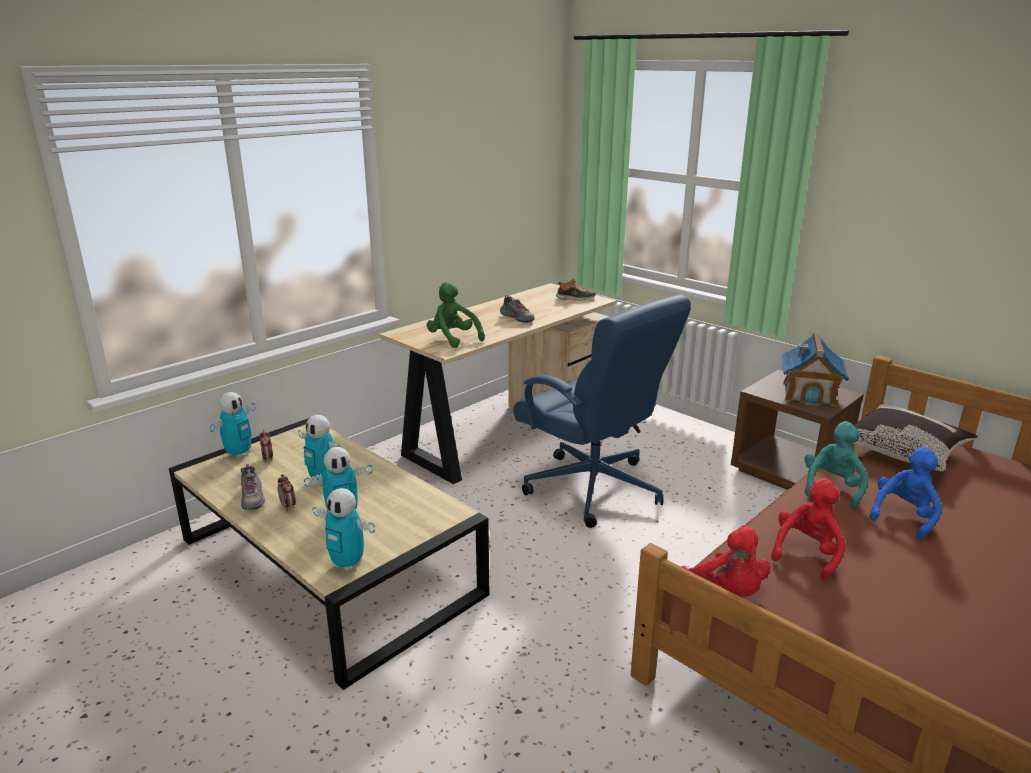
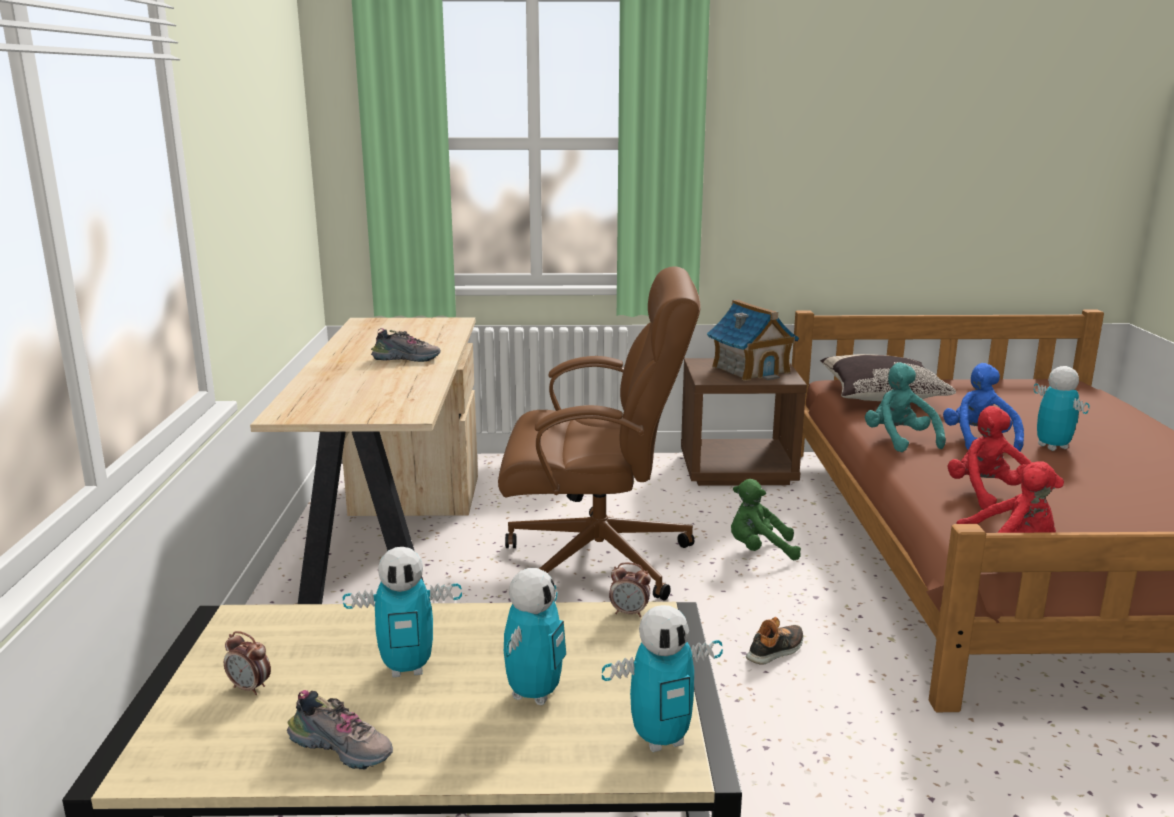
camera: 45 degrees left, 5 degrees down
(239, 454) = (176, 707): toy robot -> toy robot (1052, 447)
(288, 506) = (427, 726): alarm clock -> alarm clock (629, 613)
(453, 339) = (382, 400): green plush toy -> green plush toy (759, 550)
(575, 298) = (424, 325): shoe -> shoe (776, 650)
(593, 487) = (597, 559): blue office chair -> brown office chair

